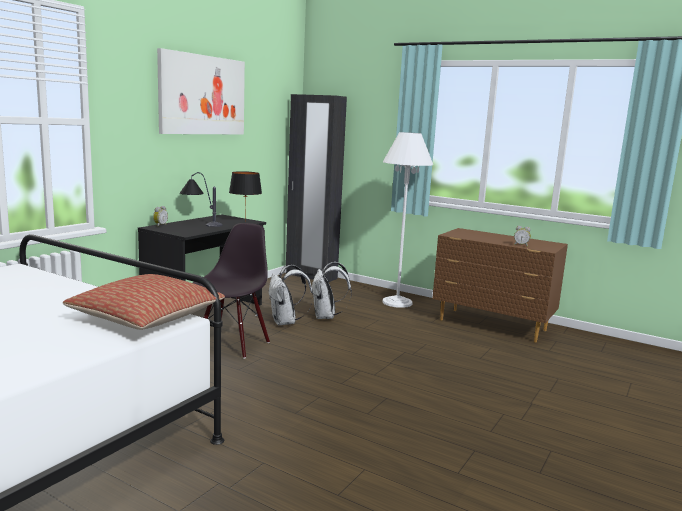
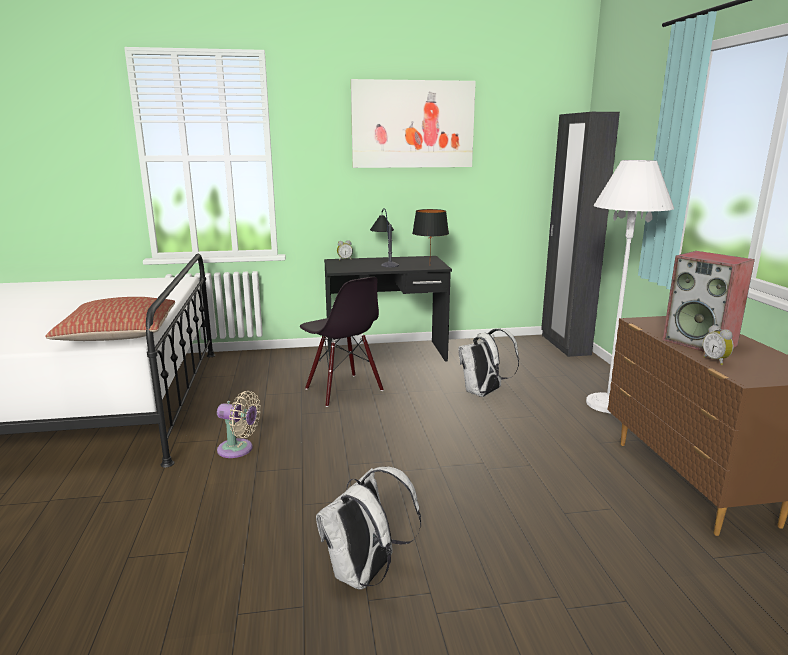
camera: 50 degrees right, 5 degrees up
(231, 344) = (343, 390): black chair -> black chair turned 75 degrees clockwise
(250, 408) = (238, 449): none -> beige fan
(286, 322) = (431, 385): white backpack -> white backpack (365, 574)
(496, 239) = (700, 343): none -> speaker

